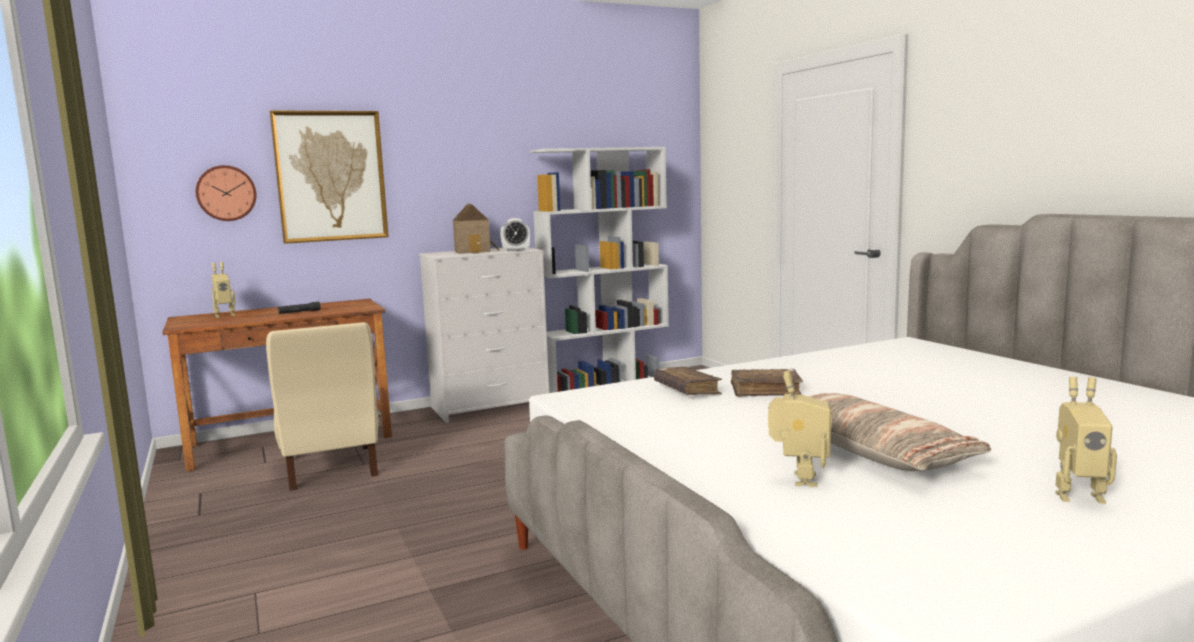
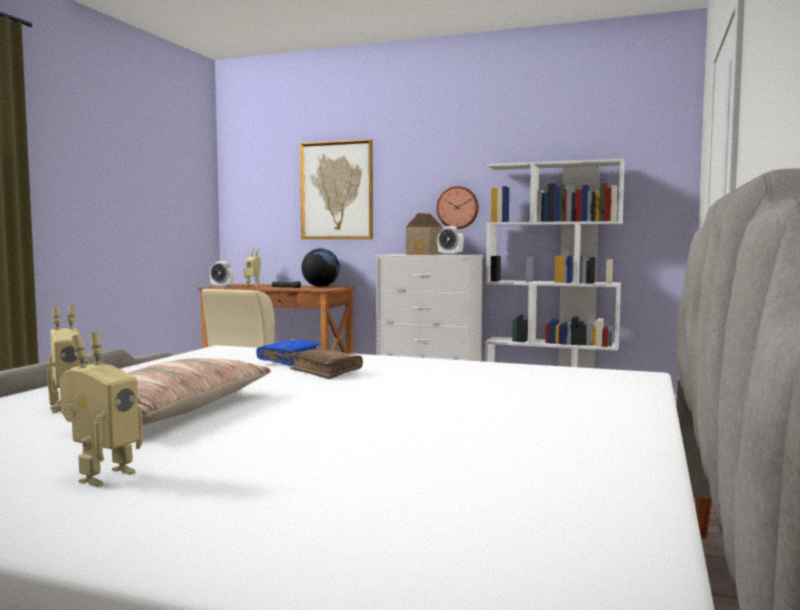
camera: 45 degrees right, 5 degrees down
(198, 324) = (222, 287): none -> alarm clock
(226, 193) = (272, 202): wall clock -> wall clock (458, 207)
(332, 304) = (321, 286): none -> globe
(686, 390) = (289, 360): brown book -> blue book
(1077, 495) = (101, 476): toy robot -> toy robot turned 120 degrees counterclockwise

